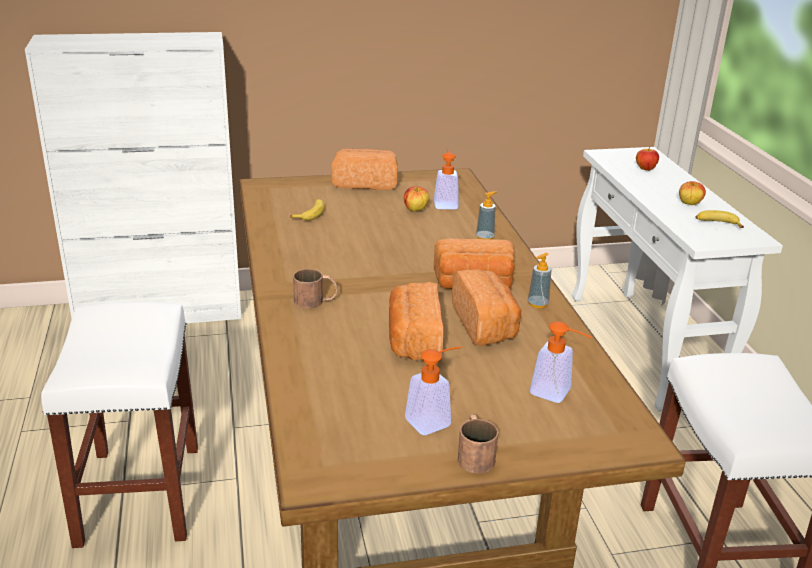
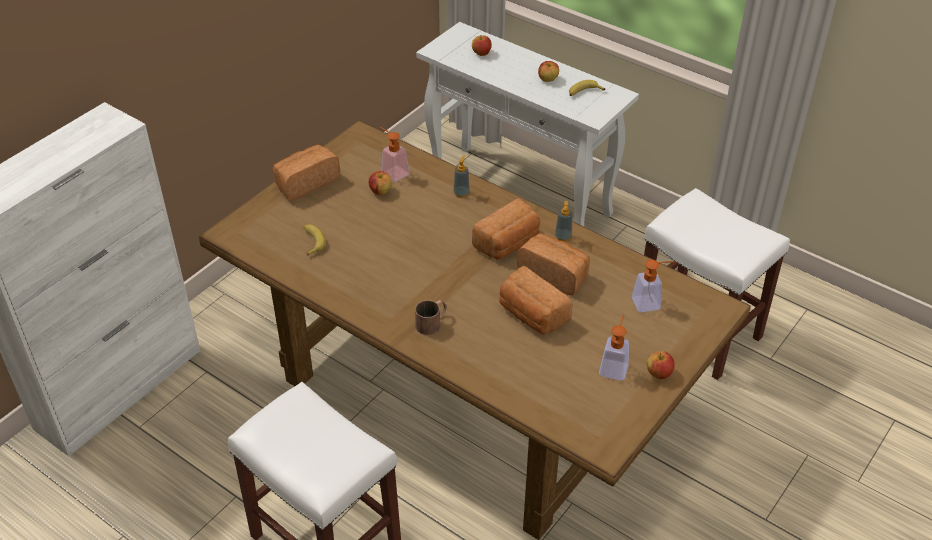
camera: 40 degrees left, 15 degrees up
(474, 454) = (659, 373): brown mug -> apple

